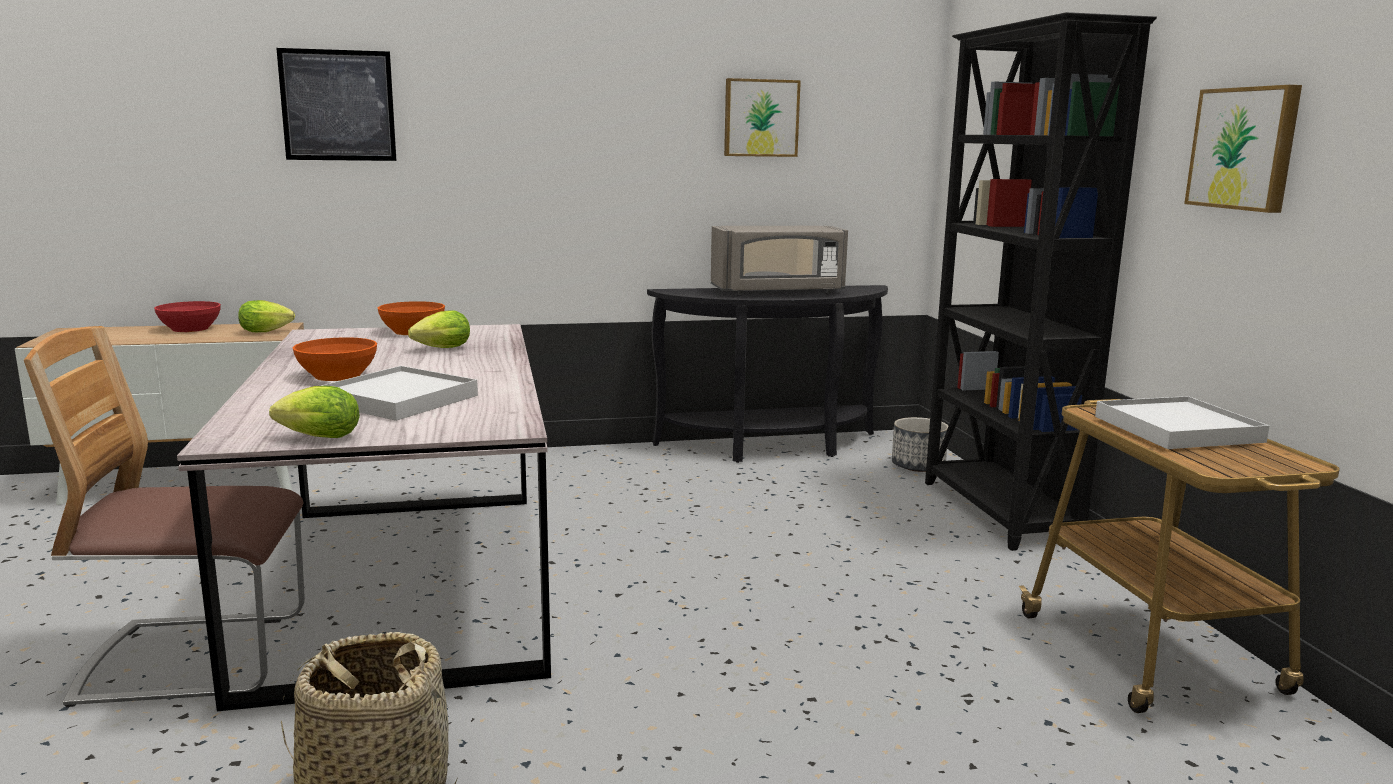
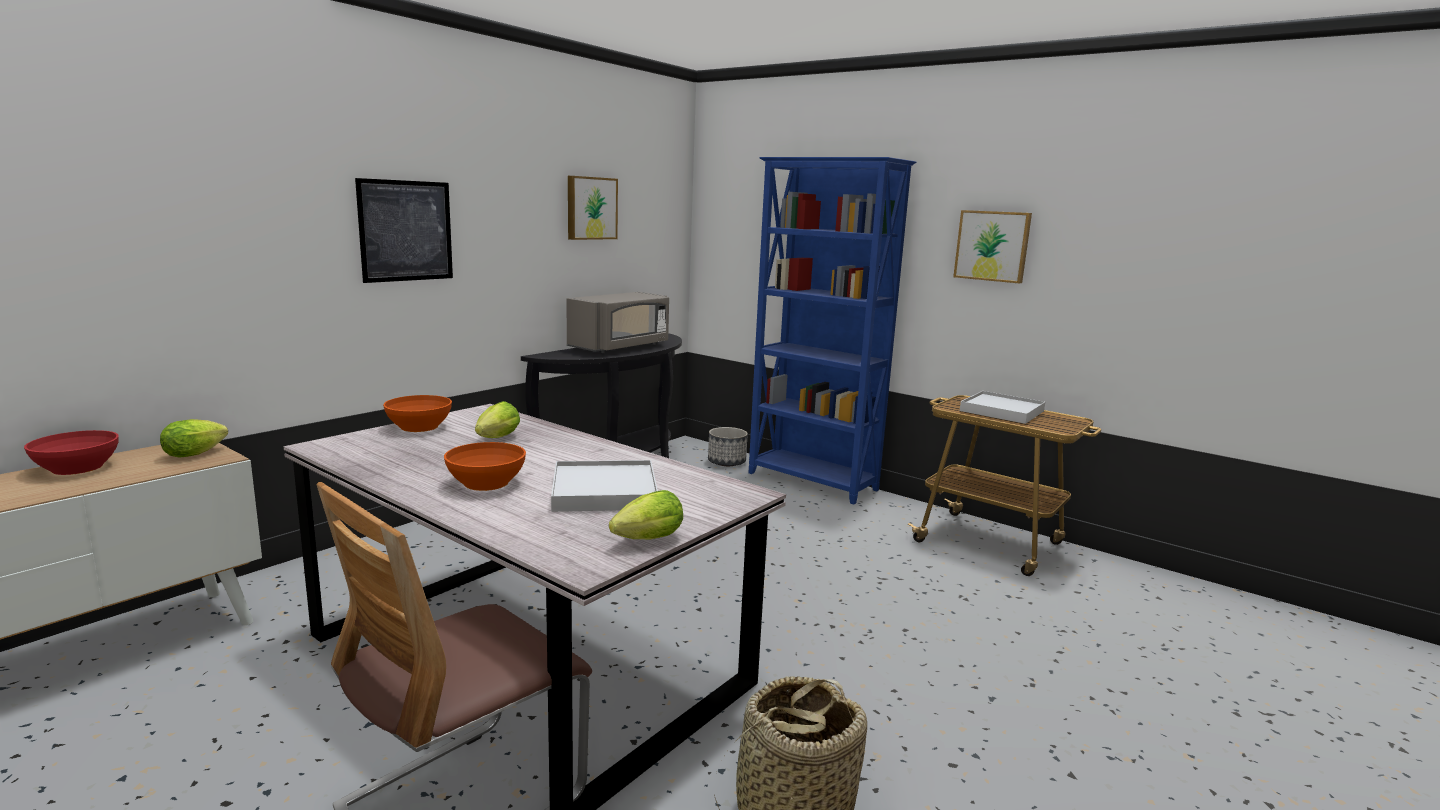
camera: 40 degrees left, 0 degrees up
(338, 105) = (231, 194): picture -> picture (406, 231)
(997, 512) = (812, 482): black bookcase -> blue bookcase

